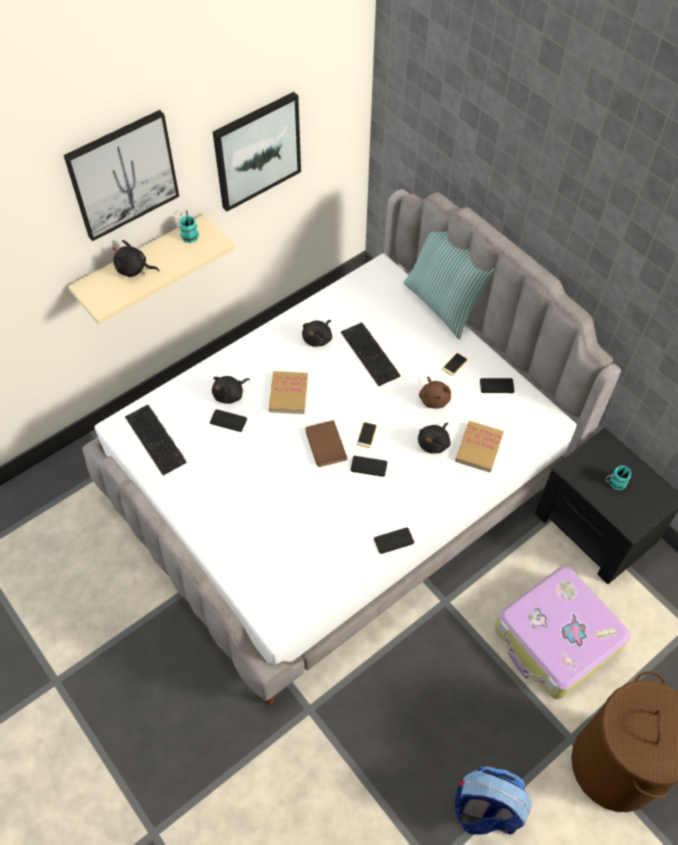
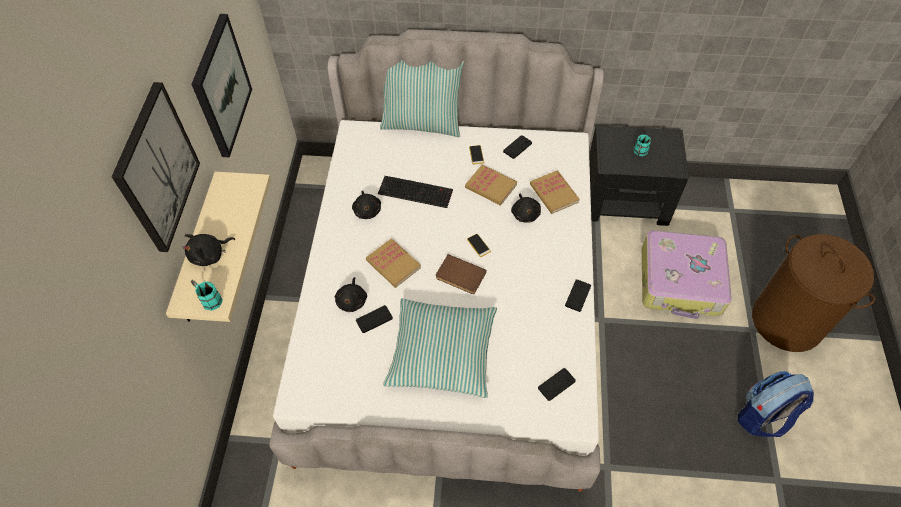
camera: 45 degrees left, 0 degrees up
(157, 440) = (337, 380): keyboard -> none
(189, 233) = (222, 193): turquoise mug -> turquoise mug (208, 299)
(244, 486) = (442, 353): none -> pillow
(368, 466) = (505, 264): black game controller -> black game controller (556, 384)
(434, 398) = (491, 186): brown plush toy -> book

